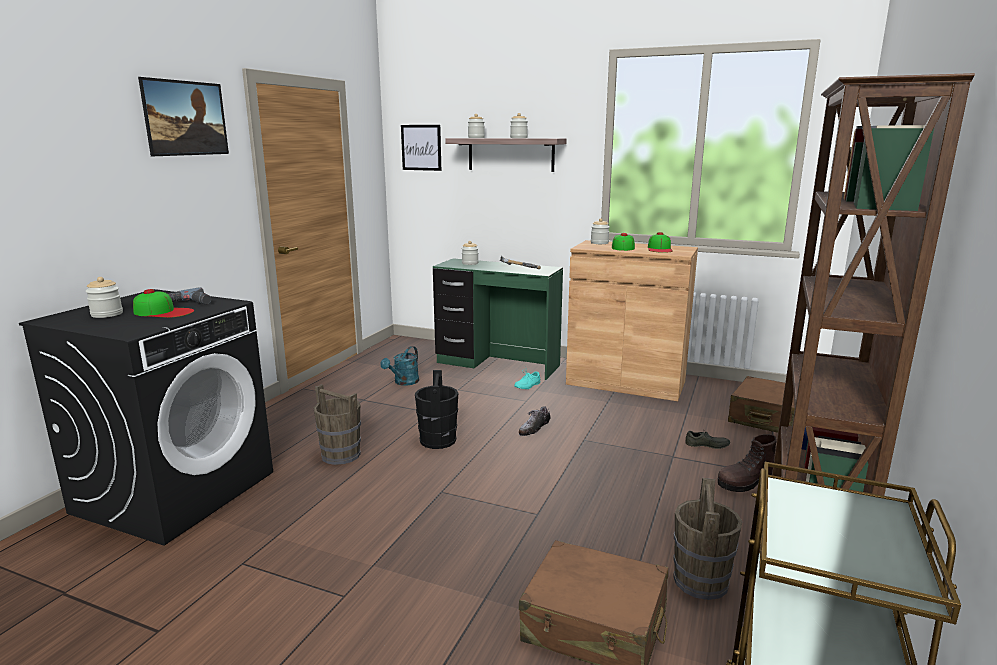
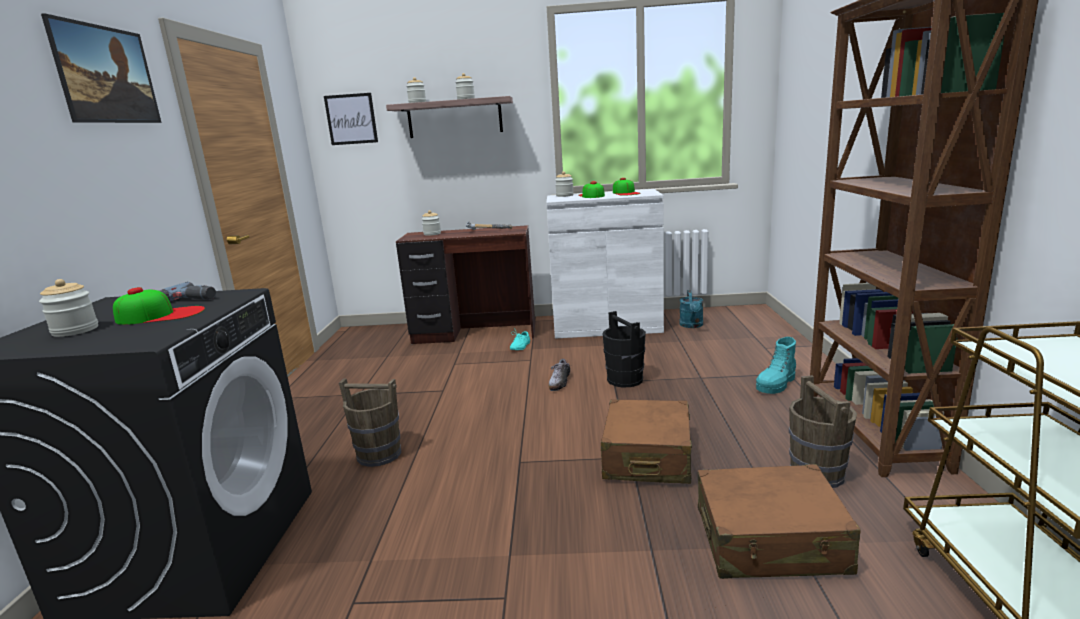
camera: 20 degrees left, 0 degrees up
(404, 382) = (391, 369): turquoise watering can -> turquoise watering can (692, 325)
(438, 440) = (474, 414): black bucket -> black bucket (625, 379)
(497, 365) = (475, 334): green desk -> brown desk
(625, 383) = (606, 326): brown cabinet -> white cabinet
(707, 446) = (719, 362): grey shoe -> none
(746, 483) = (776, 384): brown boot -> turquoise boot
(766, 418) = (743, 331): brown suitcase -> brown suitcase (647, 457)

